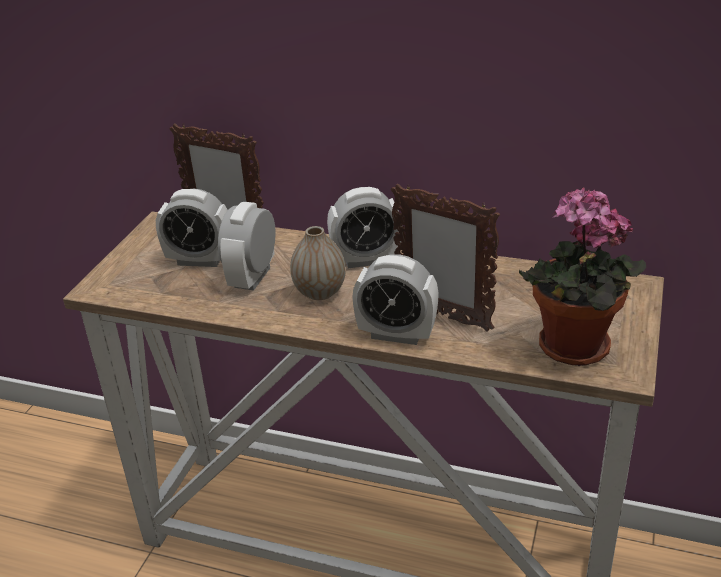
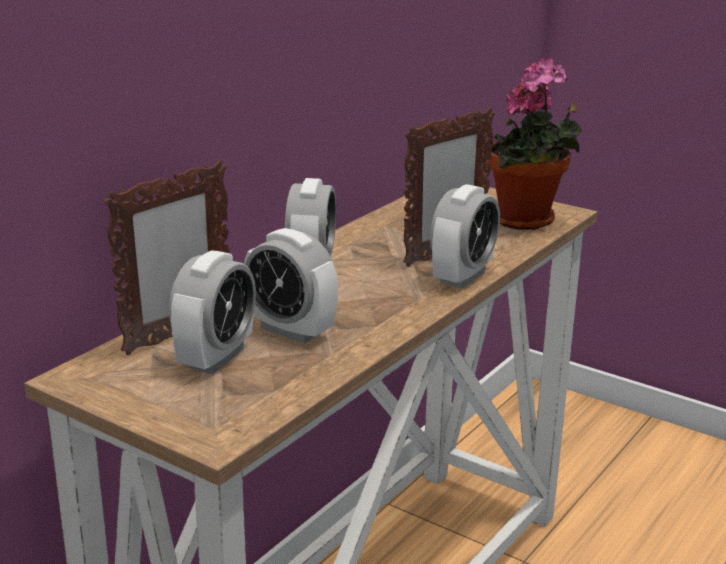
camera: 75 degrees left, 10 degrees down
(320, 292) = (357, 300): vase -> none

